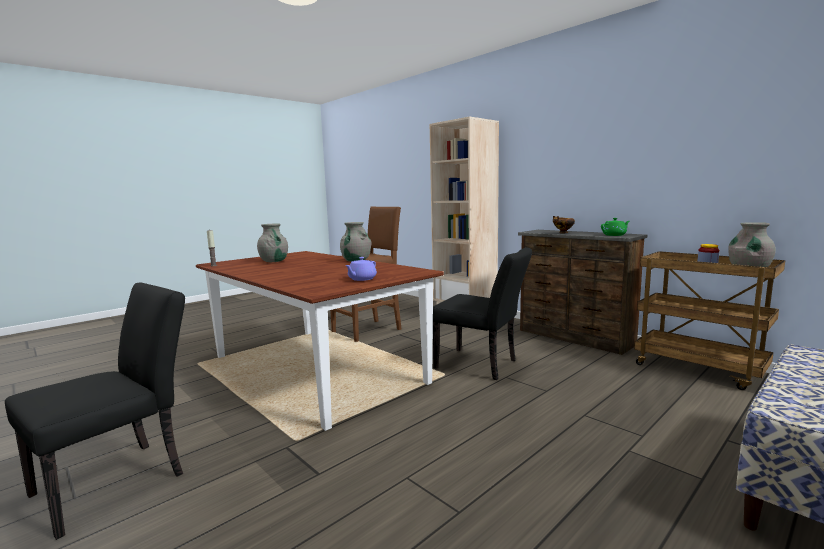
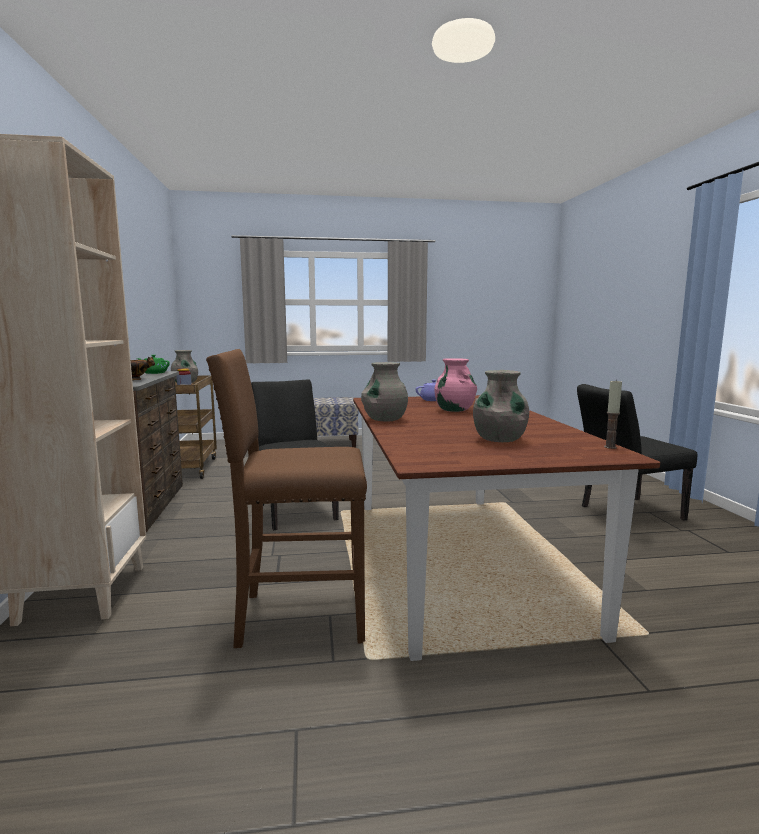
camera: 145 degrees left, 0 degrees up
(322, 272) = (454, 410): none -> pink vase

